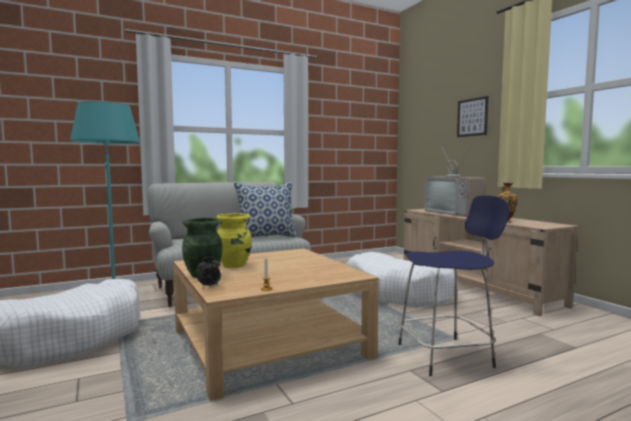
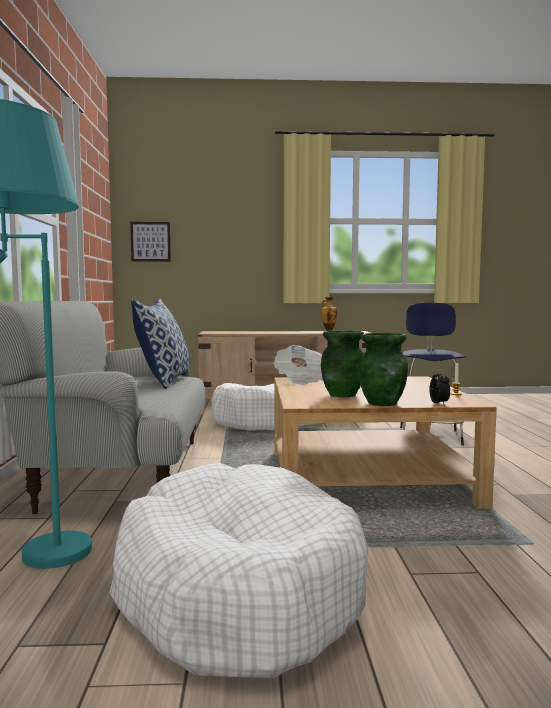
camera: 65 degrees left, 0 degrees up
(234, 265) = (342, 394): yellow vase -> green vase
(293, 253) = (300, 380): none -> newspaper
(456, 213) = (256, 332): television -> none
(472, 117) = (238, 231): picture -> picture (150, 241)

